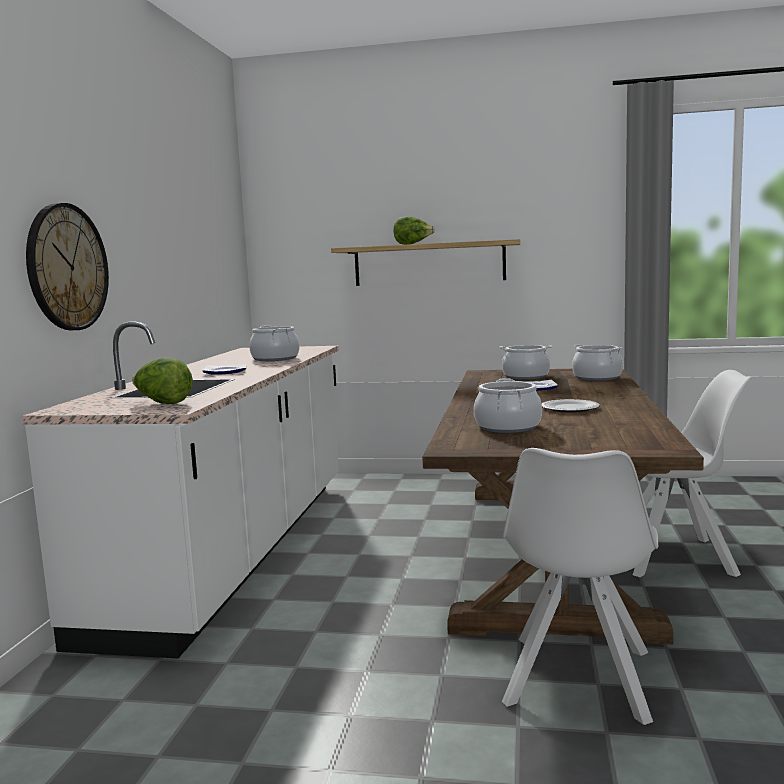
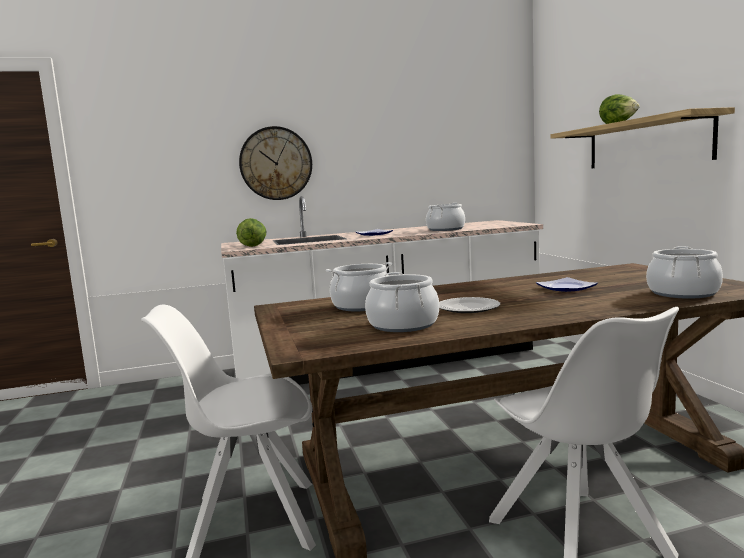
camera: 65 degrees right, 0 degrees up
(526, 376) = (631, 277): cooking pot -> cooking pot (402, 325)

